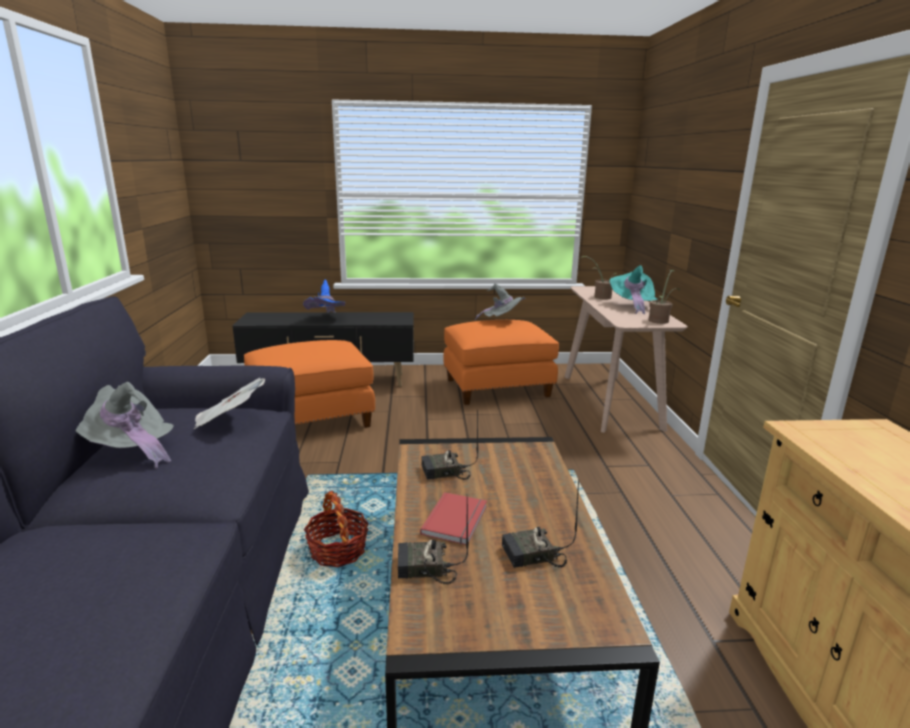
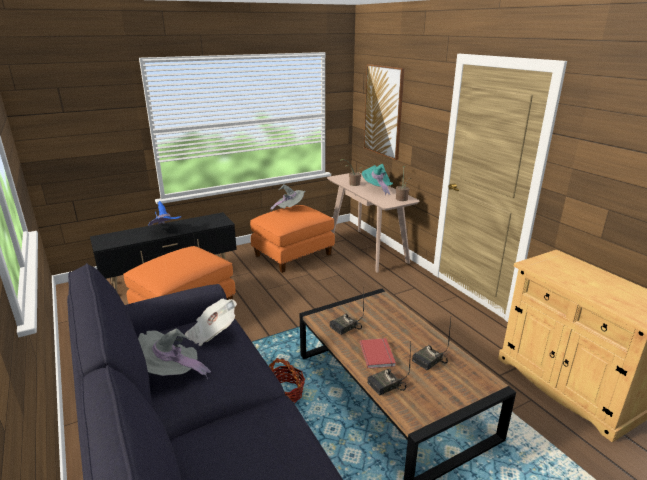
camera: 25 degrees left, 5 degrees up
(663, 189) = (383, 111): none -> picture

